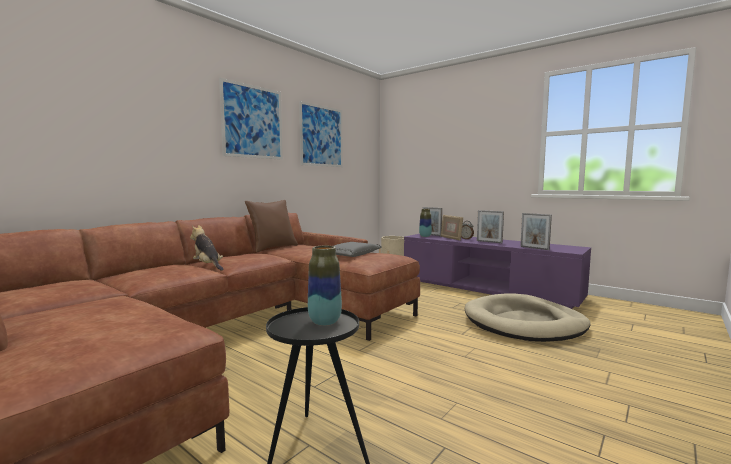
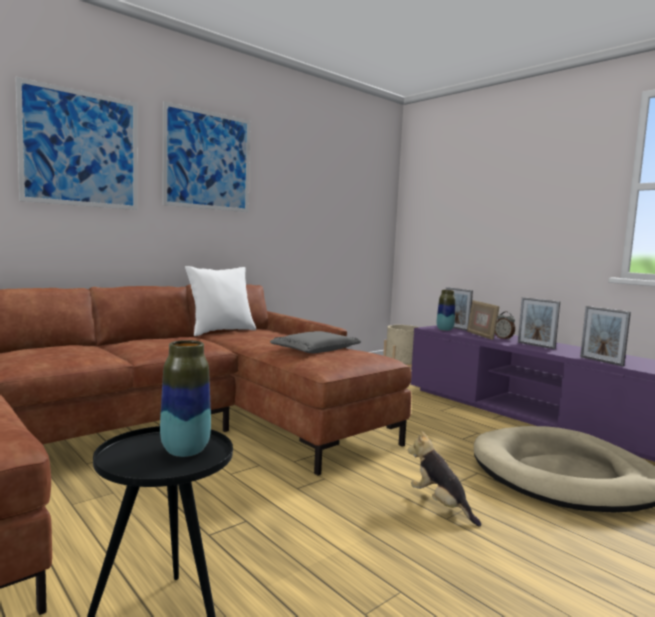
camera: 10 degrees right, 0 degrees up
(208, 266) = (118, 350): plush toy -> plush toy (440, 505)
(273, 248) = (221, 331): brown pillow -> white pillow
(321, 136) = (308, 182): picture -> picture (81, 149)

